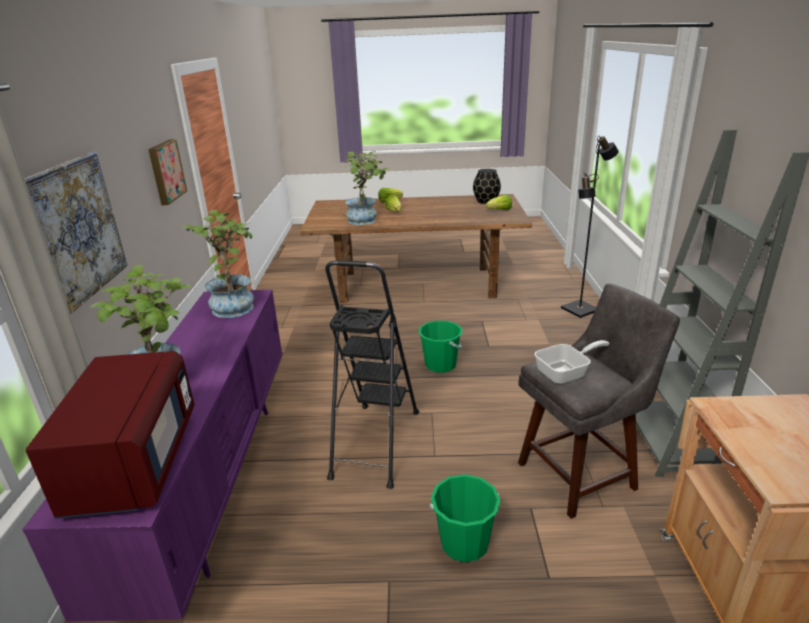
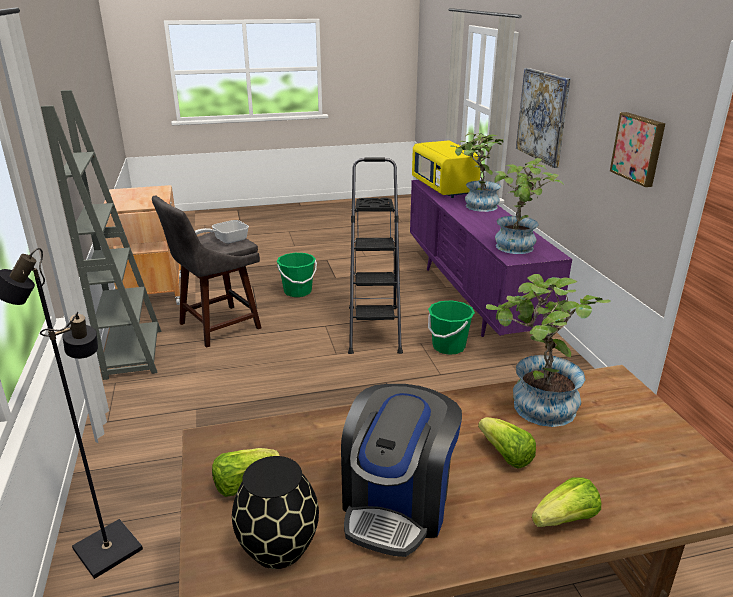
camera: 165 degrees right, 0 degrees up
(134, 463) = (444, 188): red microwave -> yellow microwave
(440, 365) = (340, 403): green bucket -> green bucket (448, 347)
(443, 205) = (397, 504): none -> coffee machine

